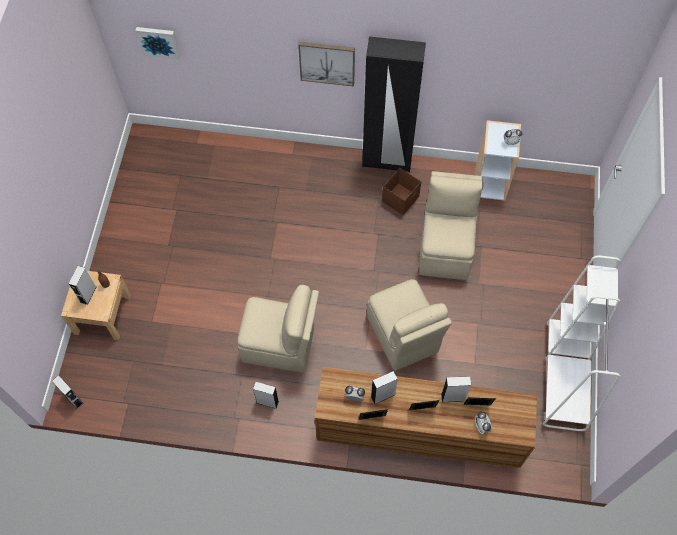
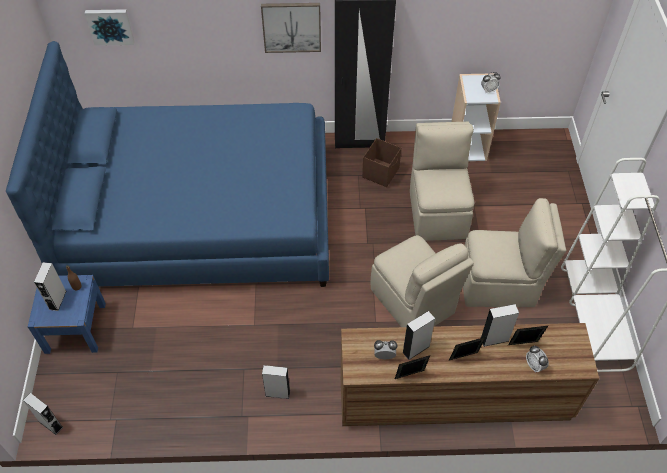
camera: 10 degrees left, 10 degrees down
(102, 314) = (75, 328): beige nightstand -> blue nightstand
(224, 221) = (199, 216): none -> blue bed
(280, 345) = (281, 331): beige chair -> beige chair (499, 284)

